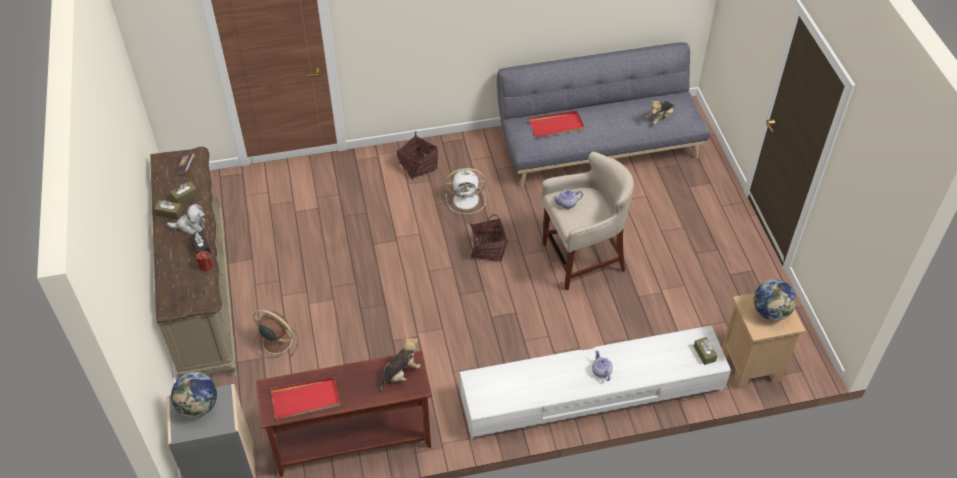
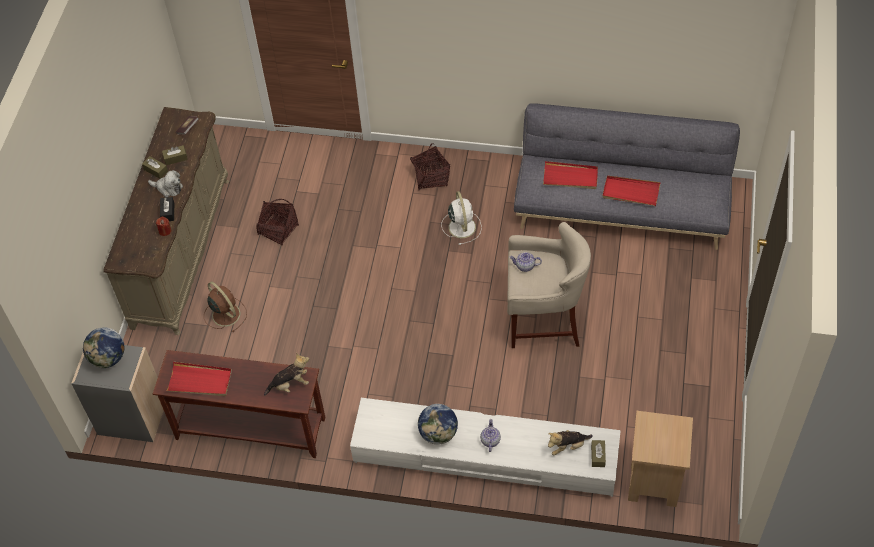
camera: 25 degrees right, 5 degrees up
(467, 199) = (461, 226): white fan -> white fan turned 120 degrees counterclockwise
(488, 249) = (458, 283): basket -> basket (278, 230)
(615, 124) = (630, 192): none -> red tray
(660, 118) = (681, 198): plush toy -> plush toy (567, 446)
(771, 312) = (665, 438): globe -> globe (438, 433)

